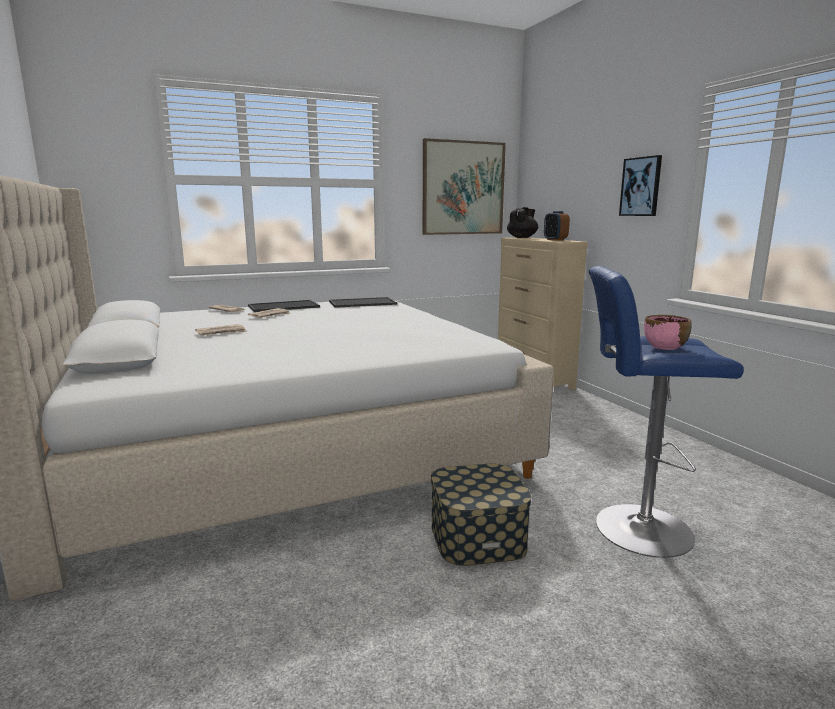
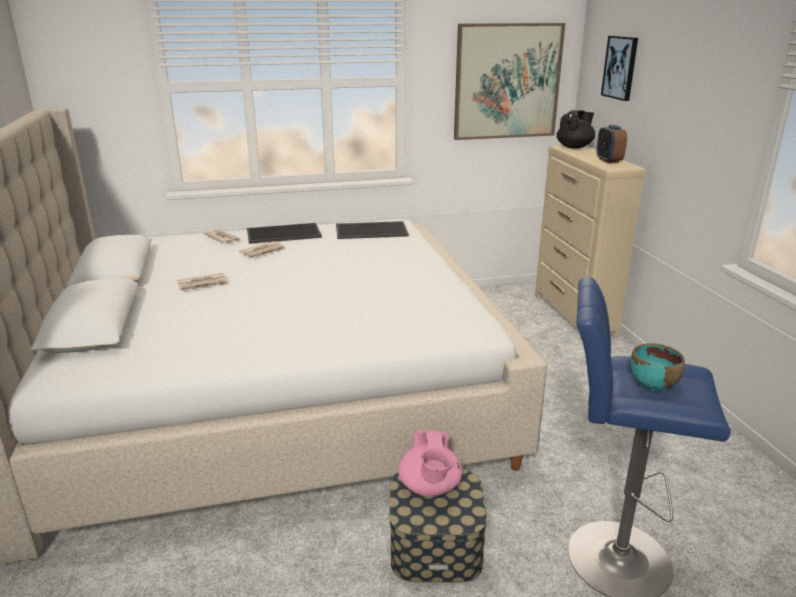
camera: 10 degrees right, 10 degrees up
(469, 477) = (429, 487): none -> pink teapot
(641, 186) = (712, 116): picture -> picture (620, 67)
(664, 347) = (652, 384): pink bowl -> turquoise bowl

